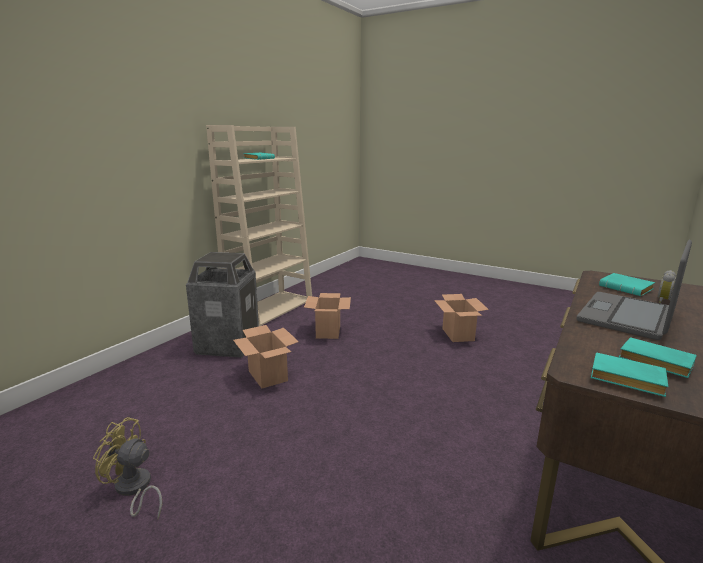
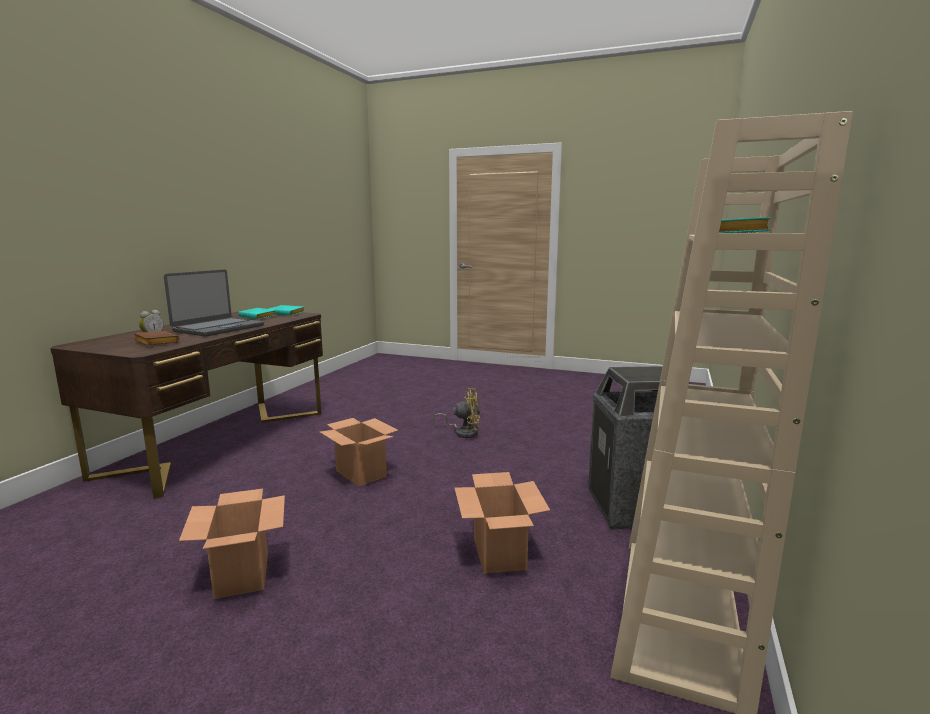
camera: 170 degrees right, 5 degrees down
(134, 489) = (548, 412): yellow fan -> yellow fan (463, 432)
(268, 376) = (532, 474): cardboard box -> cardboard box (360, 473)
(627, 289) = (154, 342): turquoise book -> brown book

